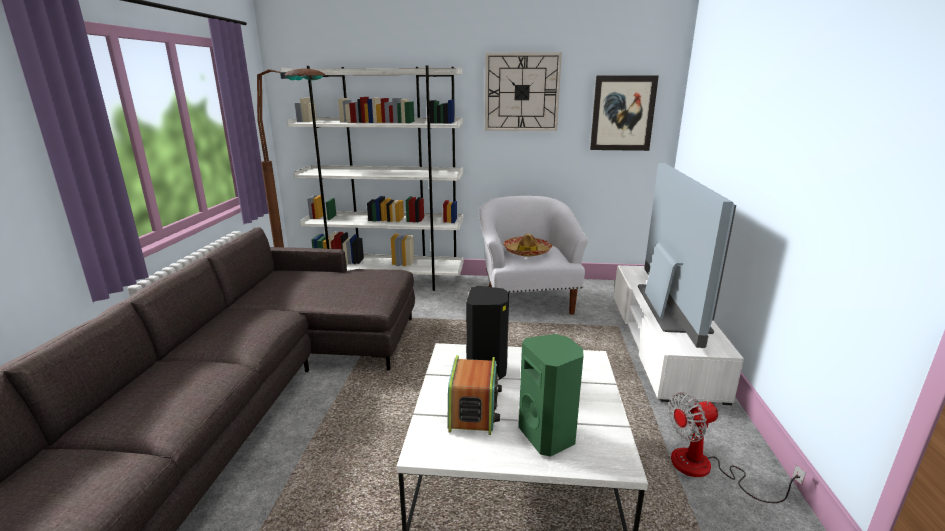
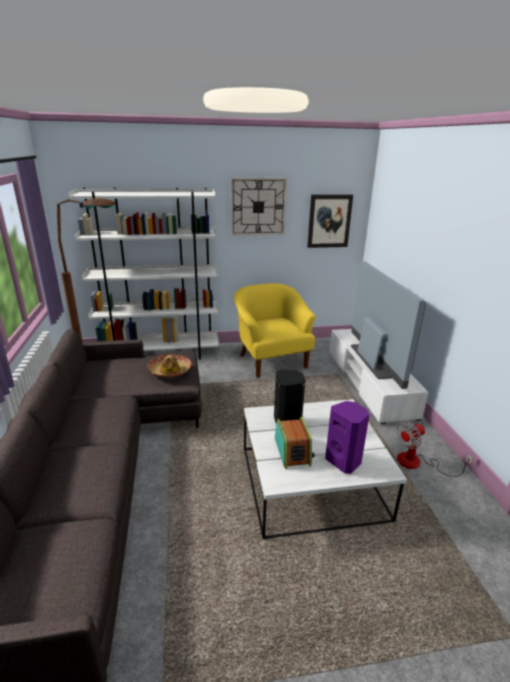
camera: 15 degrees left, 5 degrees up
(527, 252) = (273, 327): hat -> hat (170, 371)
(527, 300) = (271, 360): white armchair -> yellow armchair
(549, 436) = (344, 461): green speaker -> purple speaker

